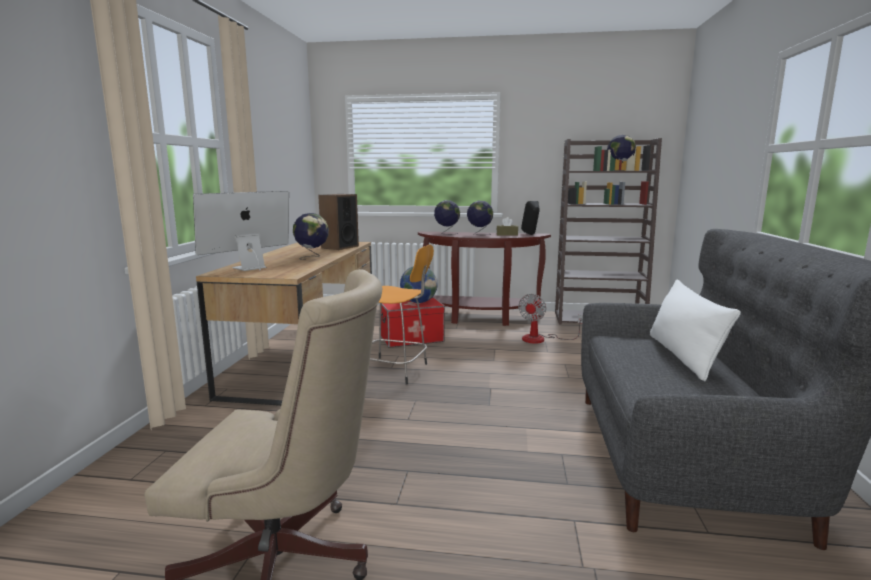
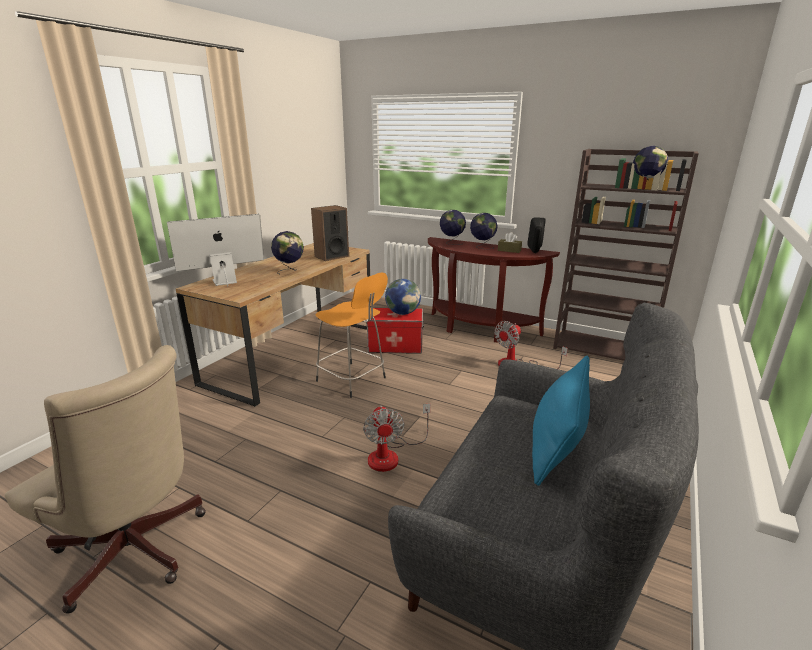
camera: 20 degrees right, 10 degrees up
(494, 421) = (391, 455): none -> fan
(683, 356) = (557, 443): white pillow -> blue pillow

